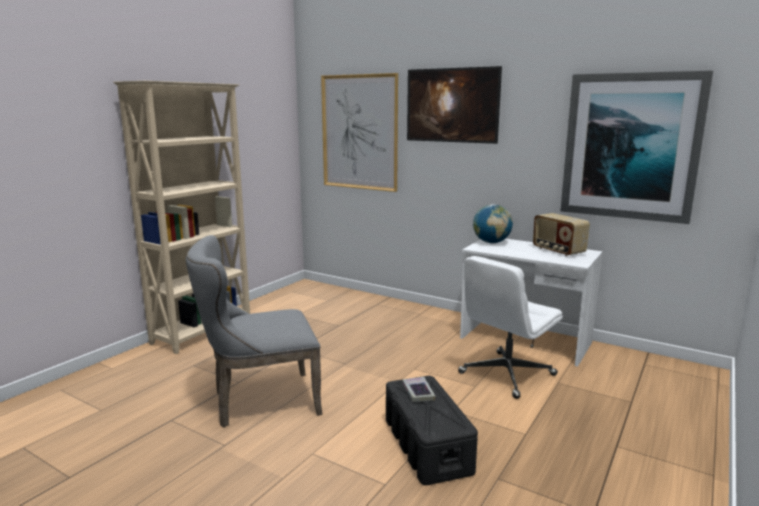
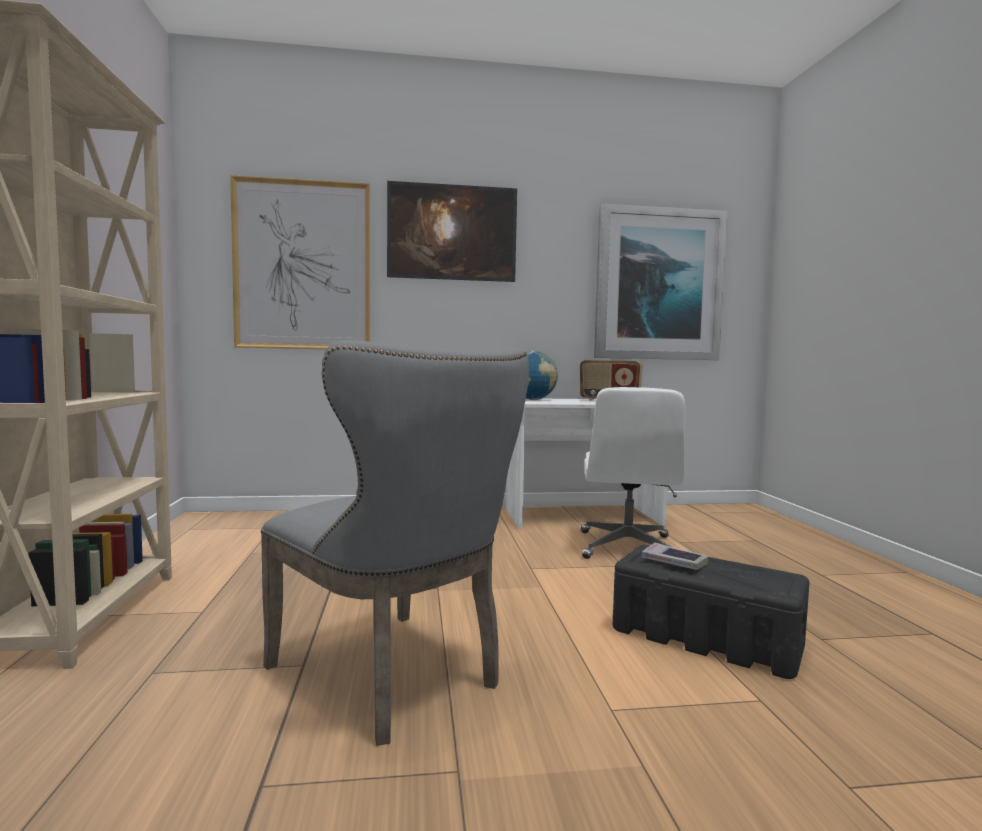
camera: 40 degrees left, 10 degrees down
(259, 402) = (396, 678): grey chair -> grey chair turned 75 degrees counterclockwise

